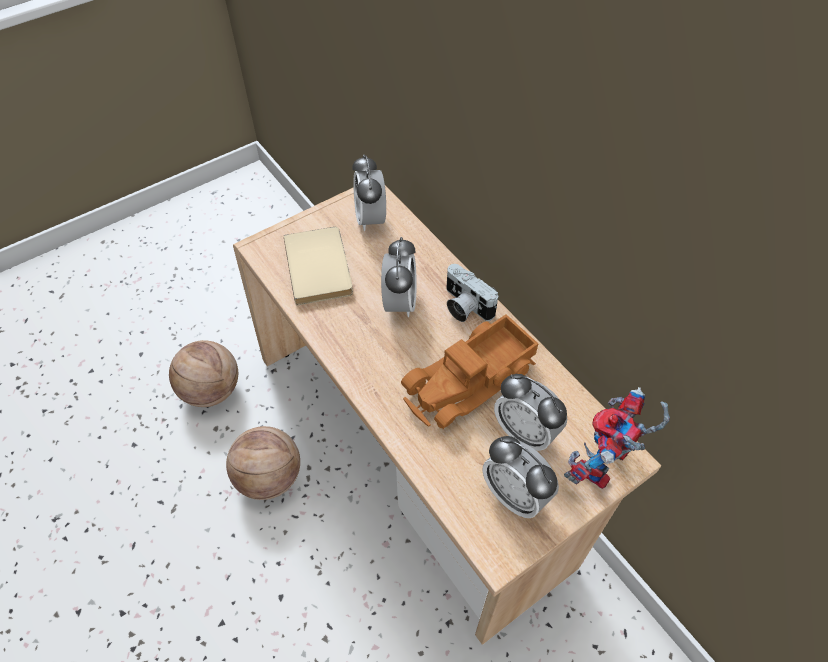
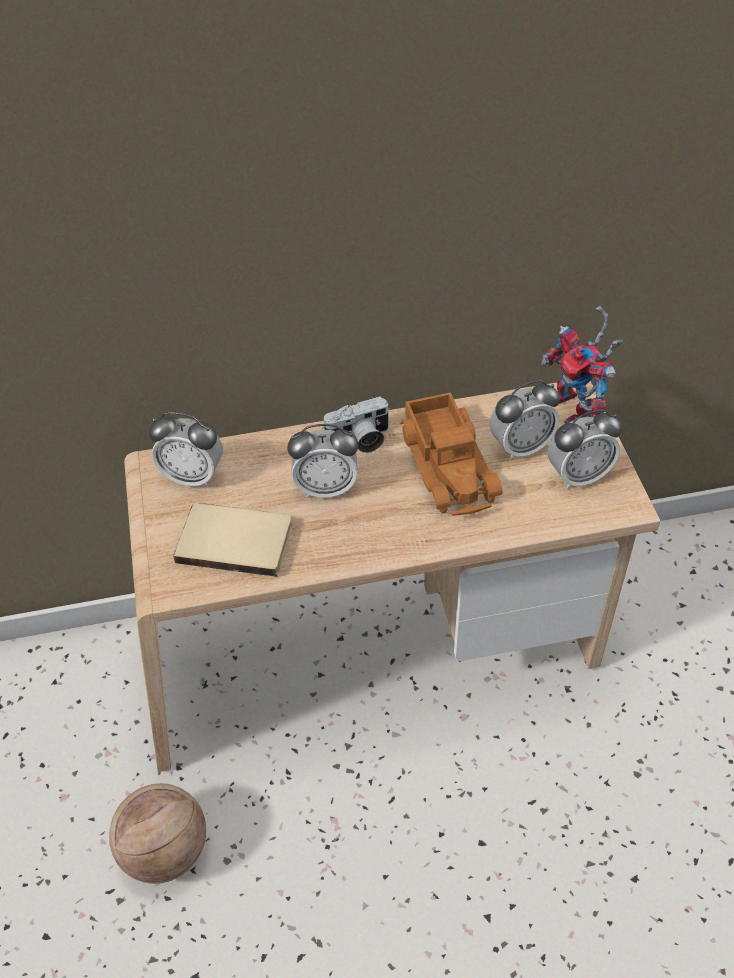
camera: 65 degrees left, 5 degrees down
(269, 477) = (328, 813): basketball -> none
(400, 303) = (326, 488): alarm clock -> alarm clock turned 150 degrees clockwise

